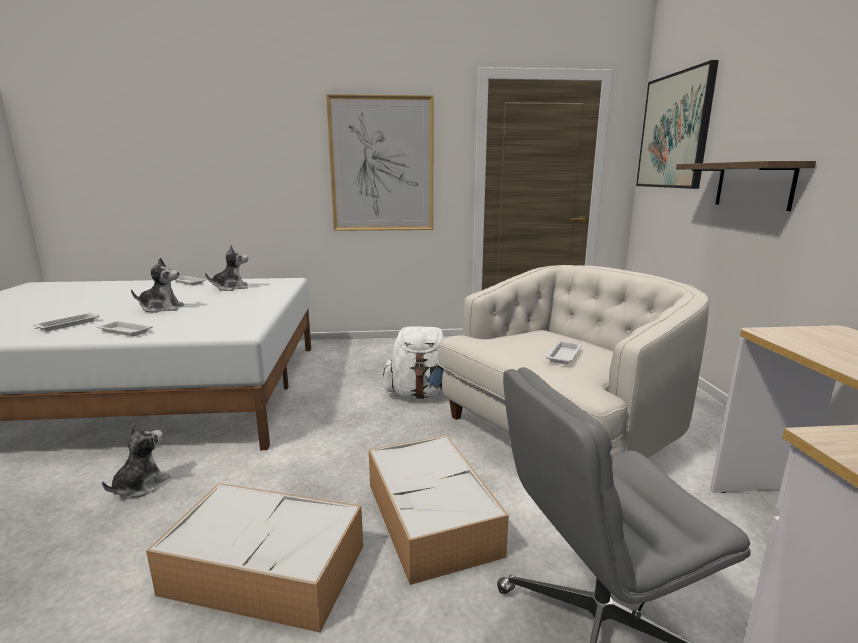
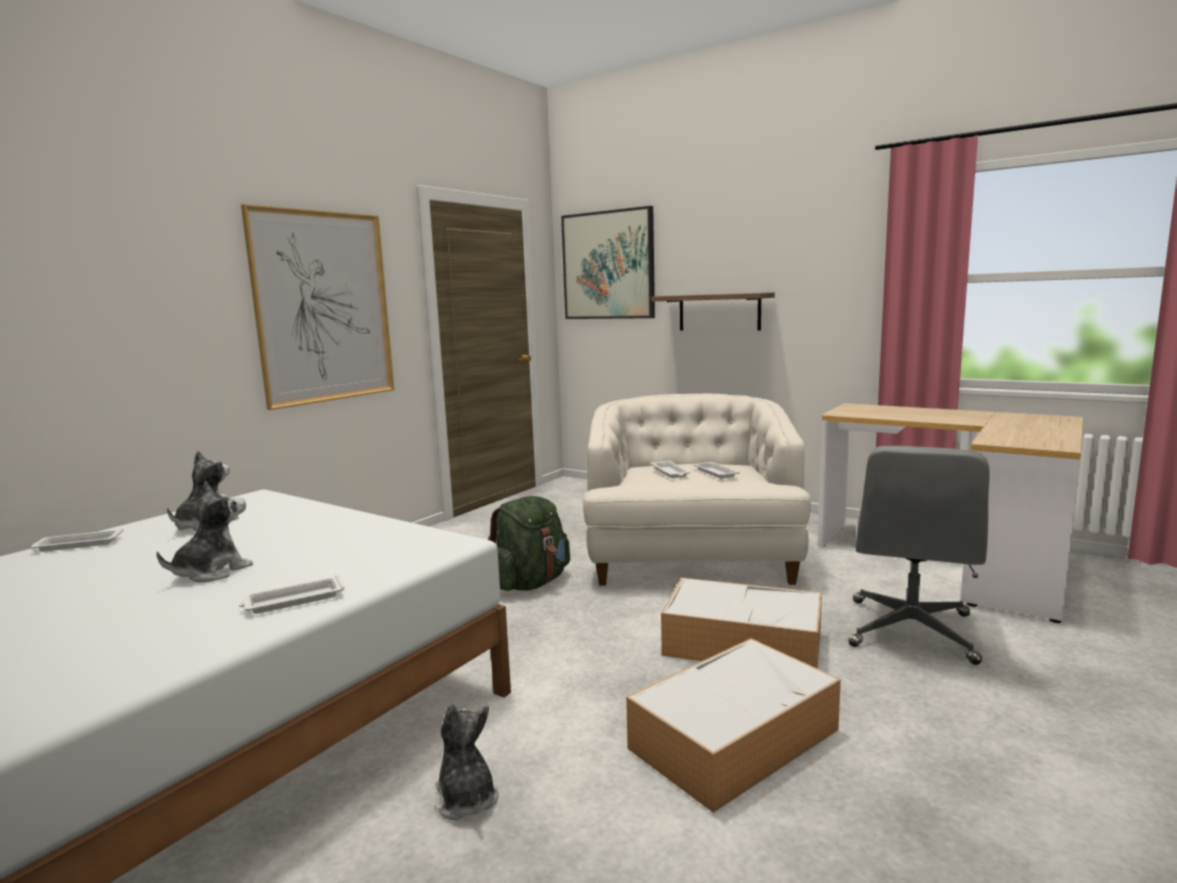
camera: 50 degrees left, 5 degrees down
(67, 325) = (138, 639): white tray -> white tray (670, 472)
(421, 395) = (530, 583): white backpack -> green backpack

